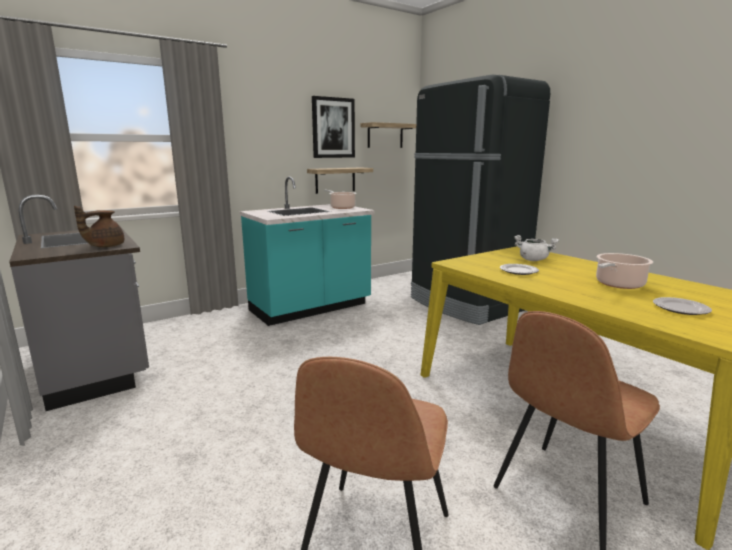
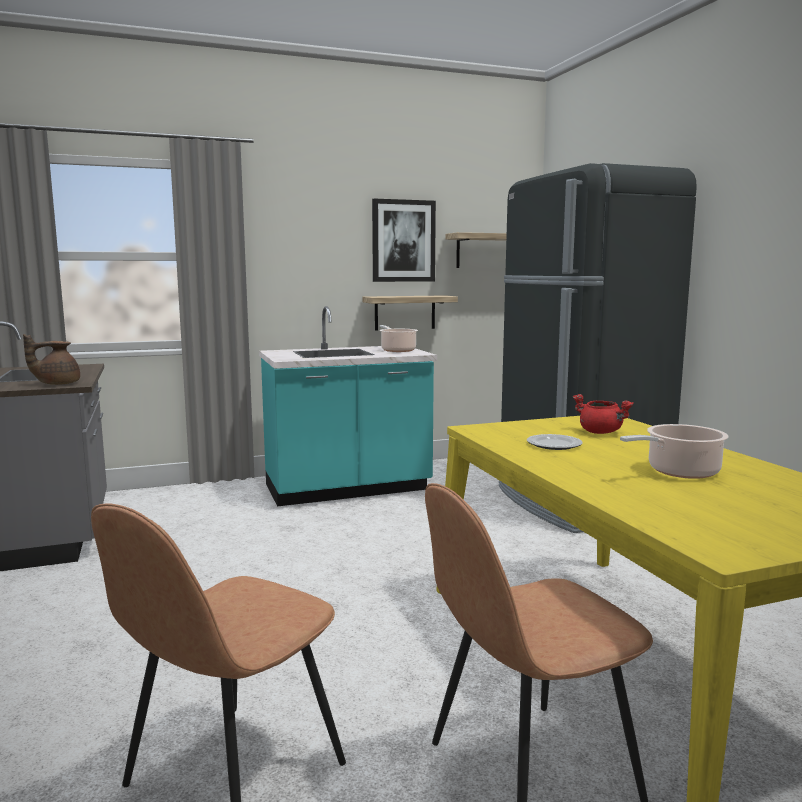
camera: 15 degrees right, 5 degrees down
(533, 260) = (601, 432): white cooking pot -> red cooking pot
(681, 309) = (724, 509): plate -> none

